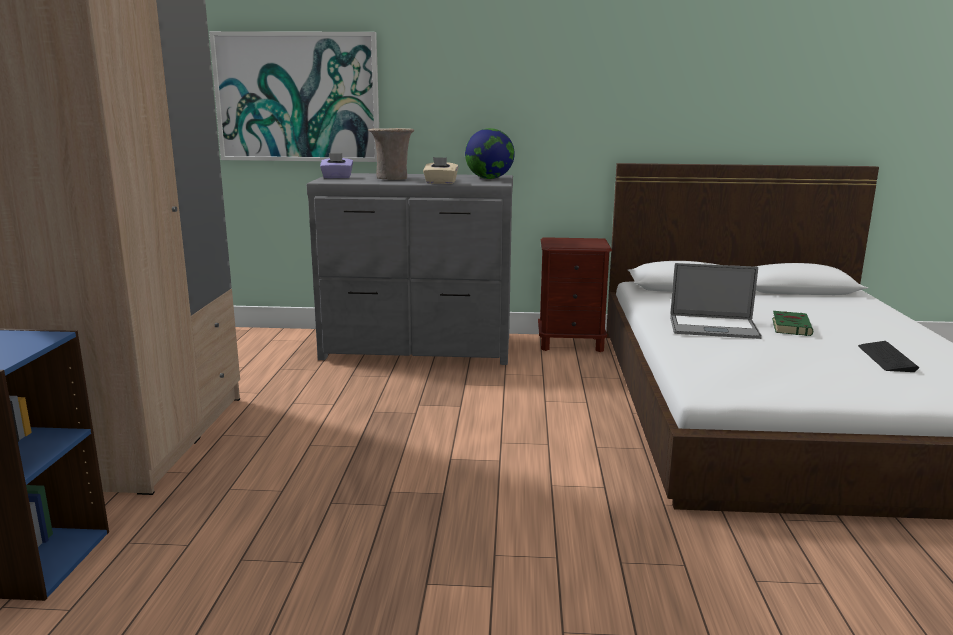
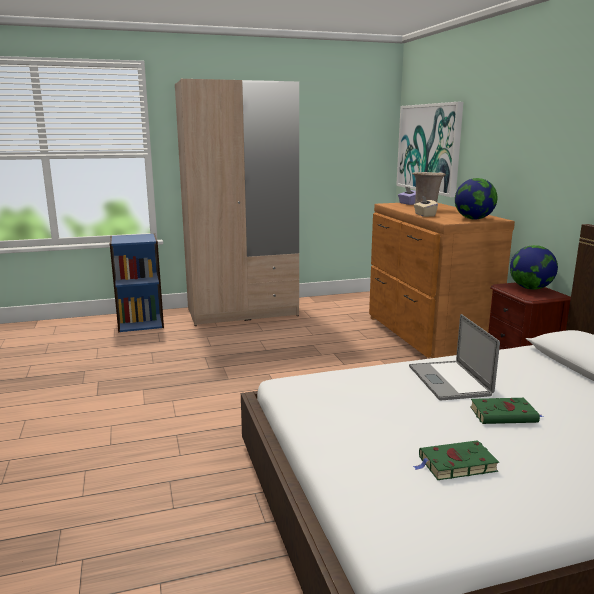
camera: 70 degrees right, 0 degrees up
(418, 348) = (426, 336): grey dresser -> brown dresser
(570, 241) = (530, 288): none -> globe
(886, 358) = (455, 464): keyboard -> green book

